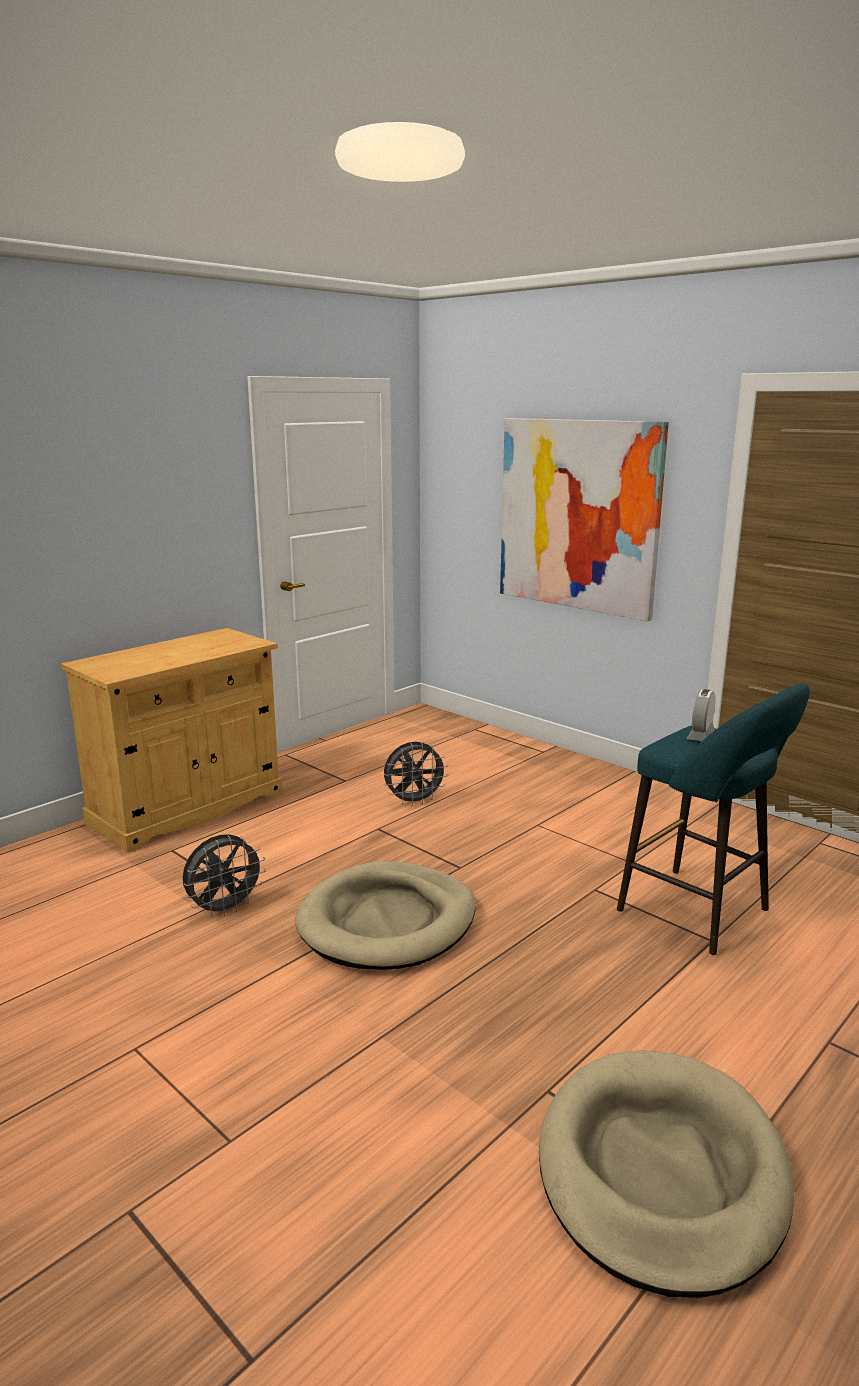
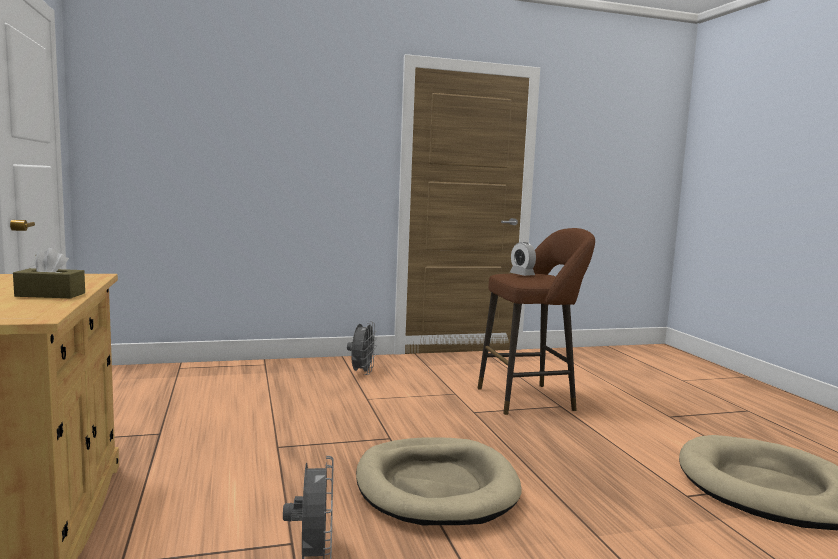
camera: 60 degrees left, 10 degrees down
(178, 657) = (50, 295): none -> brown tissue box
(414, 801) = (257, 421): grey fan -> grey fan (362, 373)
(578, 515) = (275, 155): picture -> none
(701, 913) = (530, 399): turquoise stool -> brown stool

